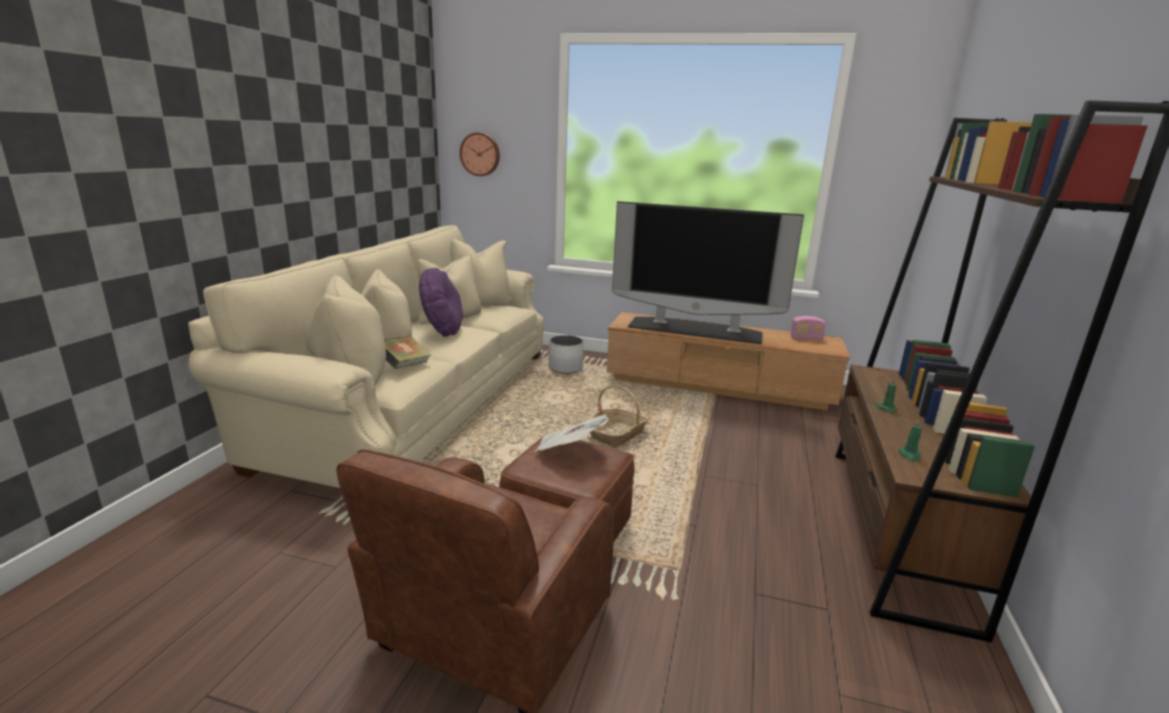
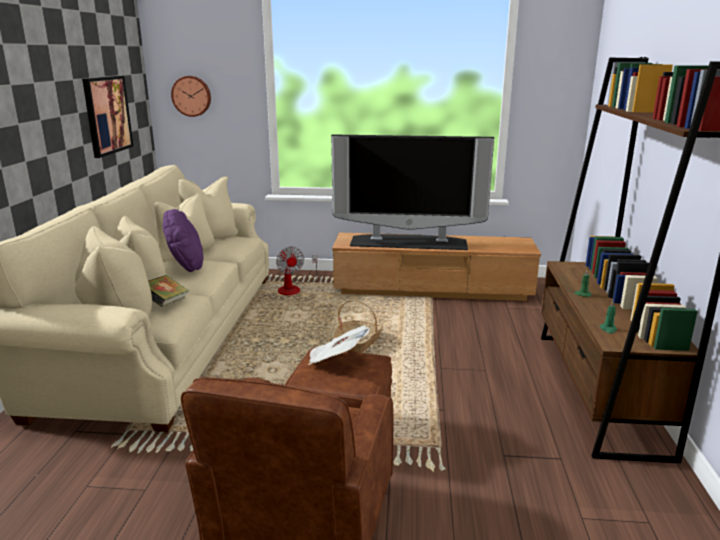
camera: 10 degrees left, 0 degrees up
(385, 166) = (107, 115): none -> picture
(565, 368) = (294, 288): white planter -> fan
(806, 338) = (502, 241): radio -> none

